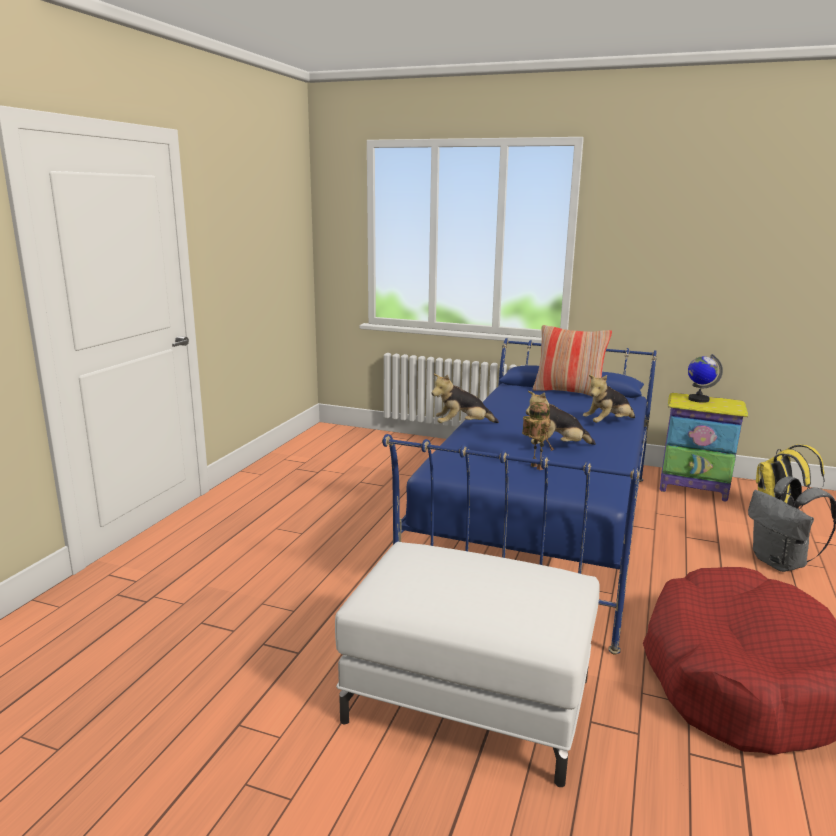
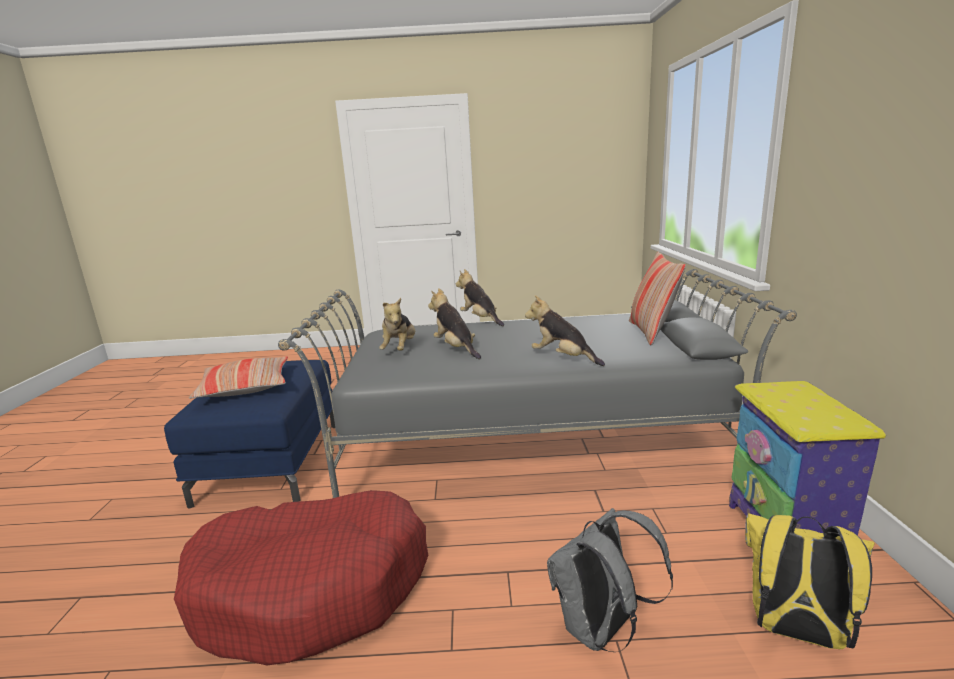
camera: 70 degrees right, 0 degrees up
(469, 699) = (272, 462): white ottoman -> blue ottoman
(495, 592) = (245, 387): none -> pillow
(534, 467) = (400, 349): toy robot -> plush toy
(539, 531) = (528, 446): blue bed -> grey bed
(698, 399) = (801, 397): globe -> none

